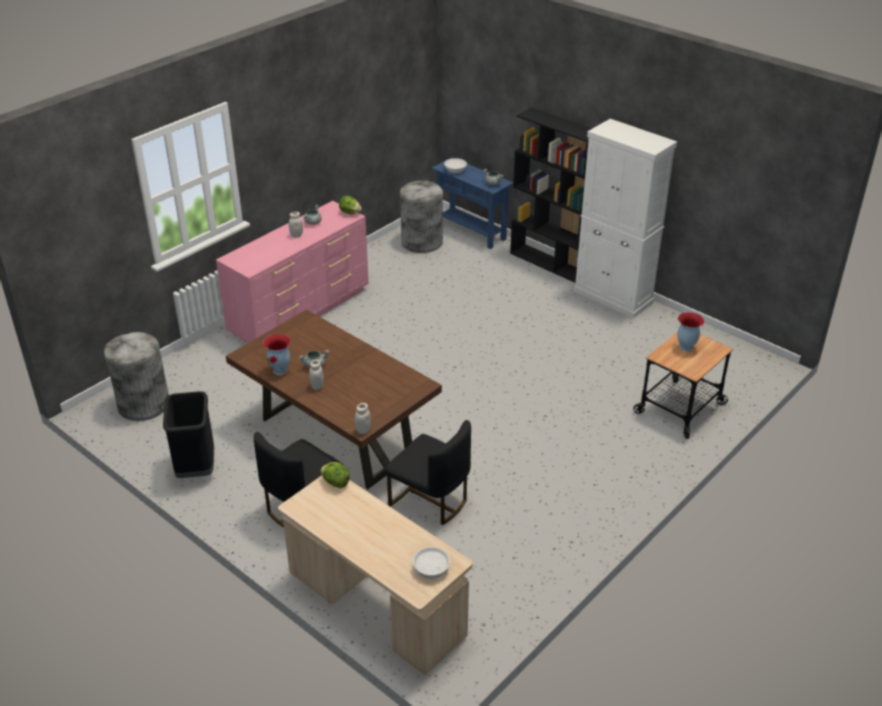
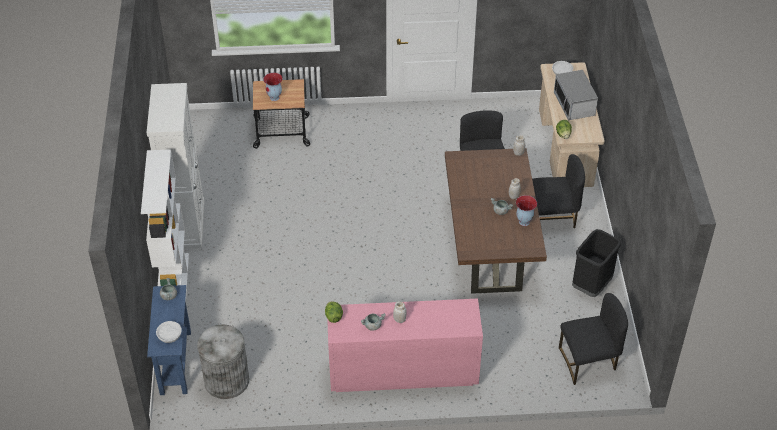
camera: 135 degrees left, 10 degrees up
(143, 404) = (588, 362): grey trash can -> black chair
(364, 531) = (574, 105): none -> microwave
(549, 263) = (175, 284): black bookcase -> white bookcase

